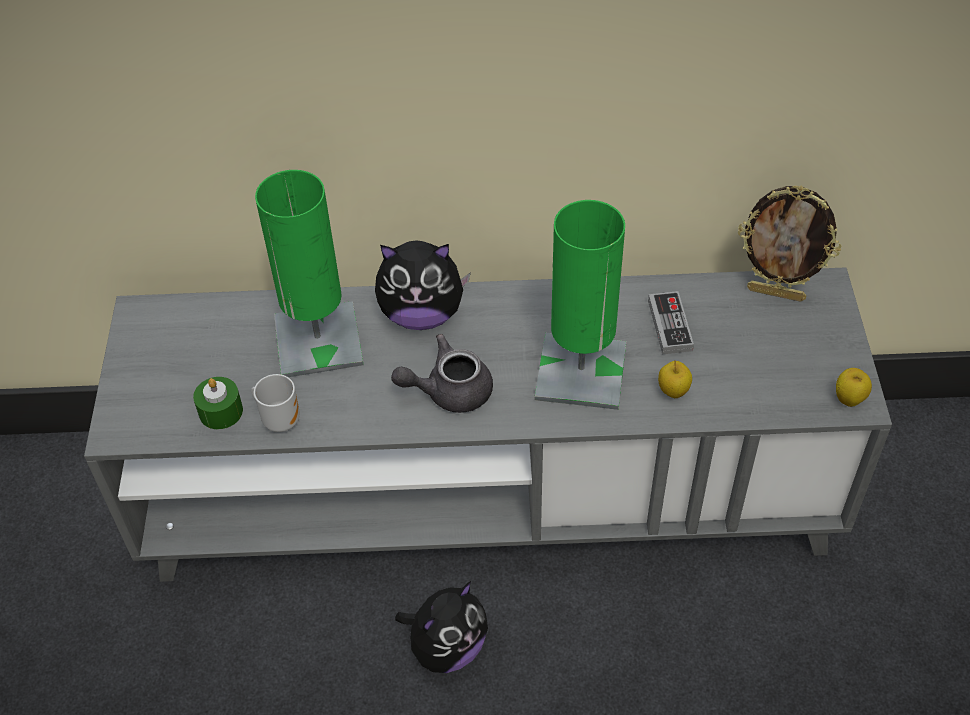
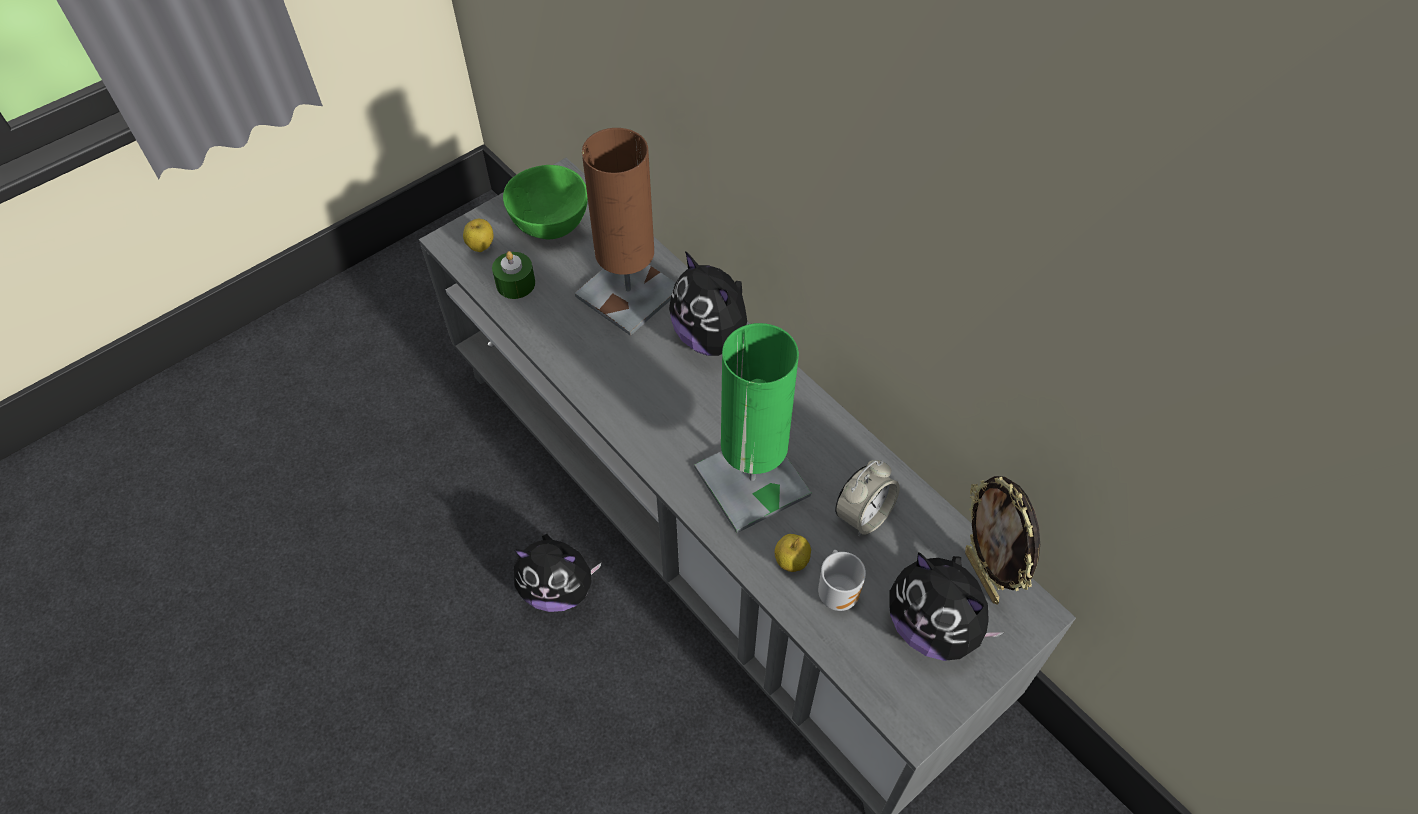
camera: 50 degrees right, 5 degrees up
(185, 351) = (551, 227): none -> green bowl
(280, 419) = (537, 322): mug -> mug (839, 593)
(318, 341) = (628, 293): green table lamp -> brown table lamp
(448, 391) = (653, 405): grey teapot -> none
(670, 325) = (863, 515): game controller -> alarm clock
(793, 345) = (933, 626): none -> plush toy
(849, 399) = (911, 713): apple -> apple (481, 247)

